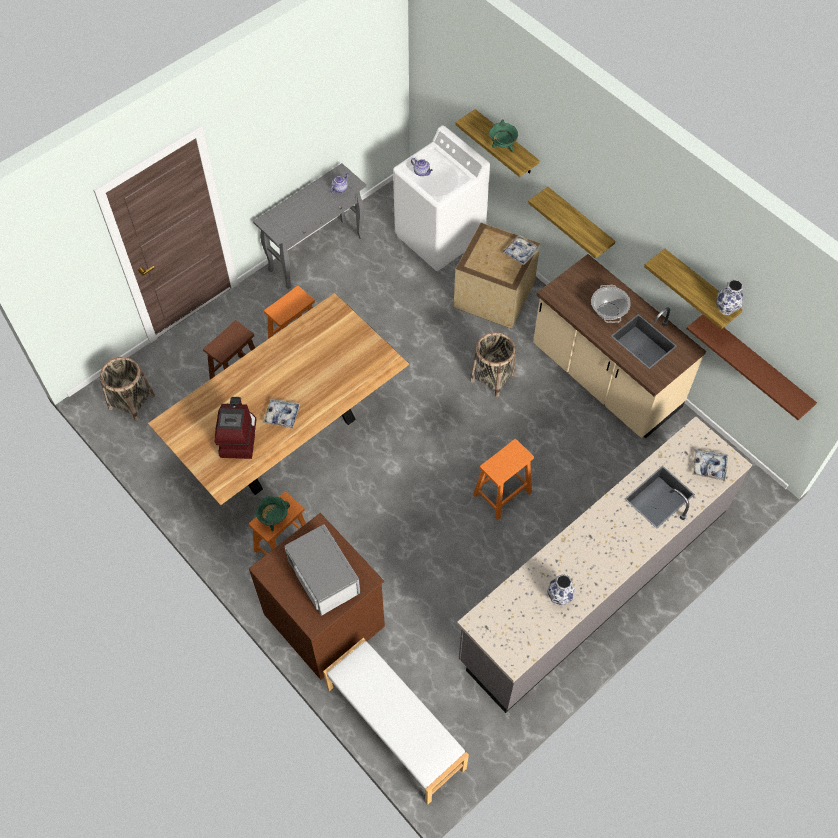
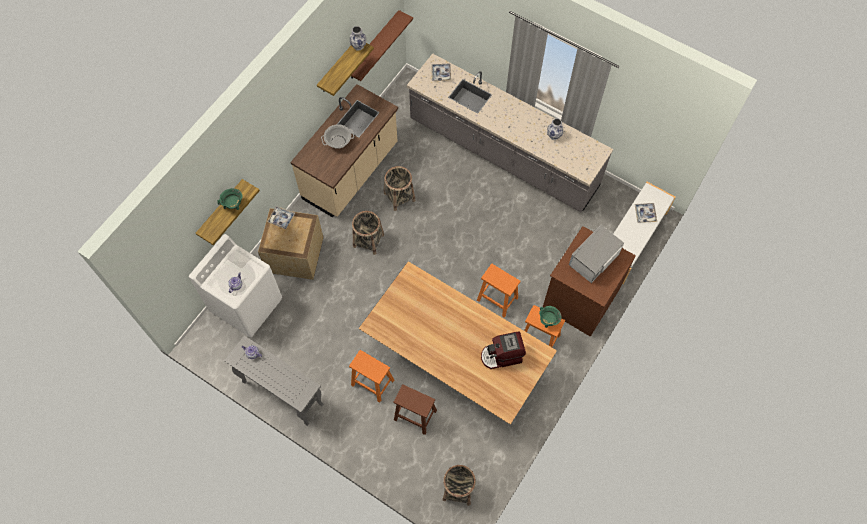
camera: 105 degrees left, 5 degrees up
(282, 415) = (475, 332): tray -> tray (645, 214)
(501, 494) = (458, 216): orange stool -> orange stool (498, 299)
(552, 428) = (399, 196): none -> basket
(579, 222) = (276, 160): shelf -> none

